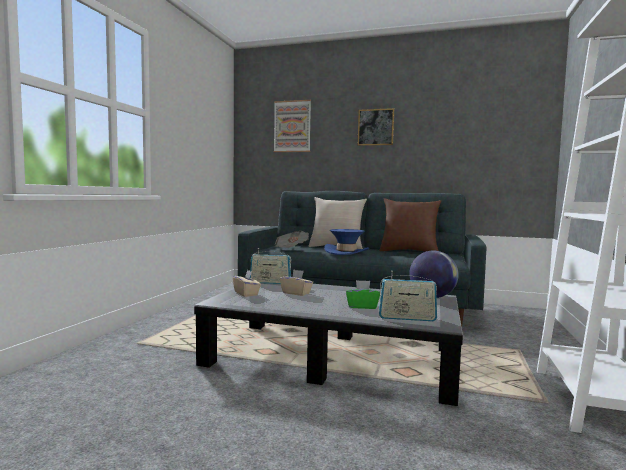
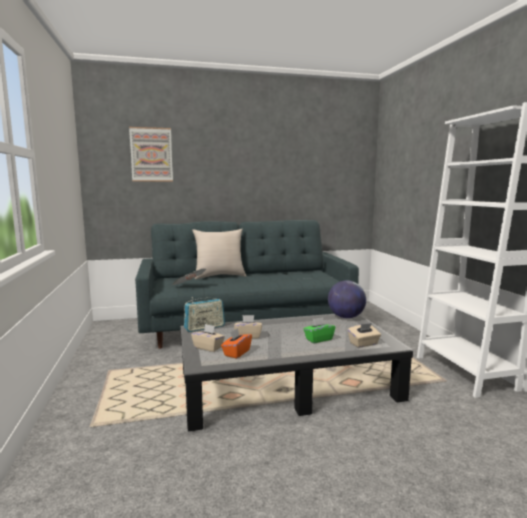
camera: 30 degrees left, 5 degrees up
(262, 301) = (236, 353): none -> orange tissue box
(346, 252) = (242, 282): blue hat -> none
(375, 127) = (237, 159): picture -> none
(407, 318) = (363, 344): radio -> beige tissue box
(409, 252) = (284, 273): brown pillow -> none

